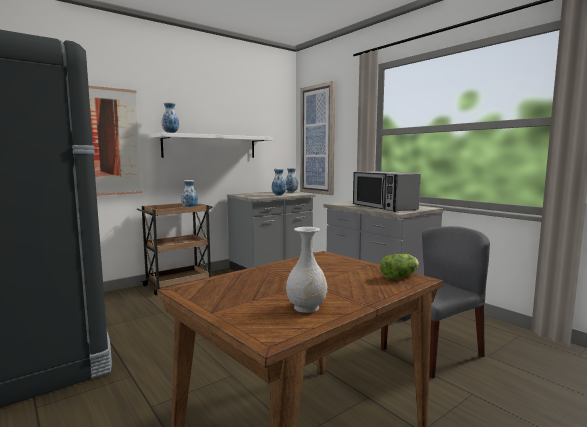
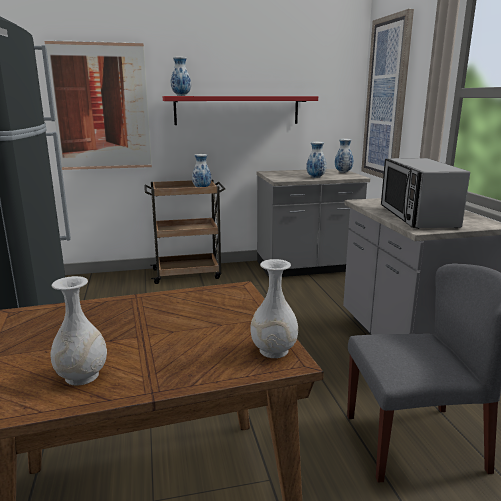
camera: 25 degrees right, 10 degrees up
(210, 147) = (237, 110): white shelf -> red shelf
(400, 276) = (273, 350): lettuce -> white vase

